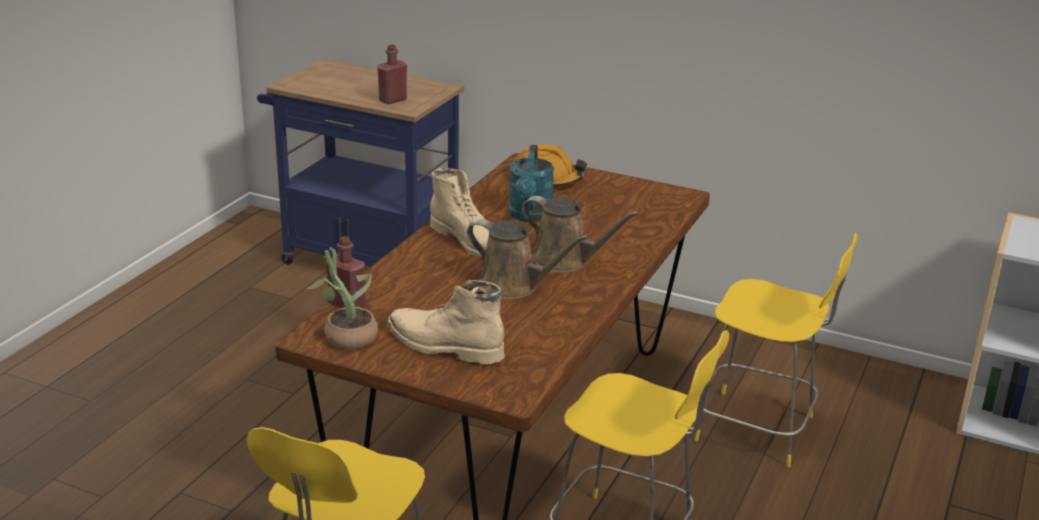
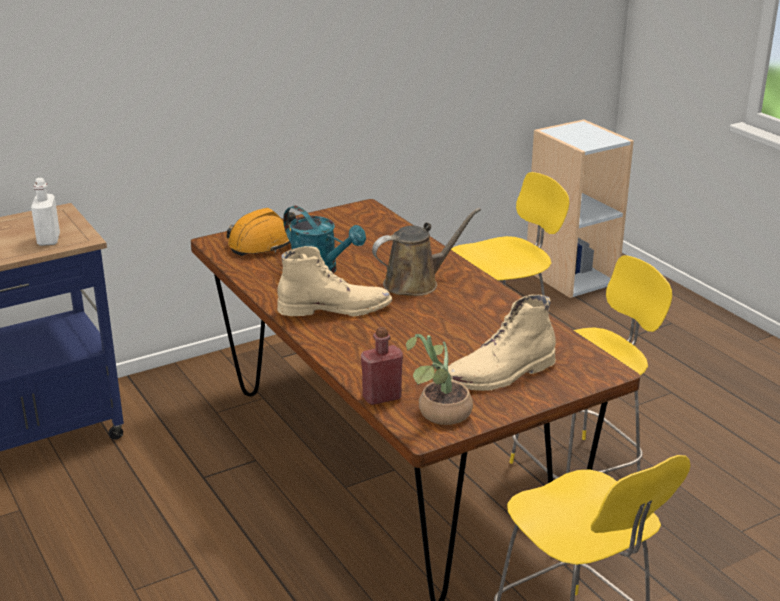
camera: 55 degrees left, 0 degrees up
(393, 100) = (48, 240): red bottle -> white bottle
(514, 286) = (434, 316): brown watering can -> none

